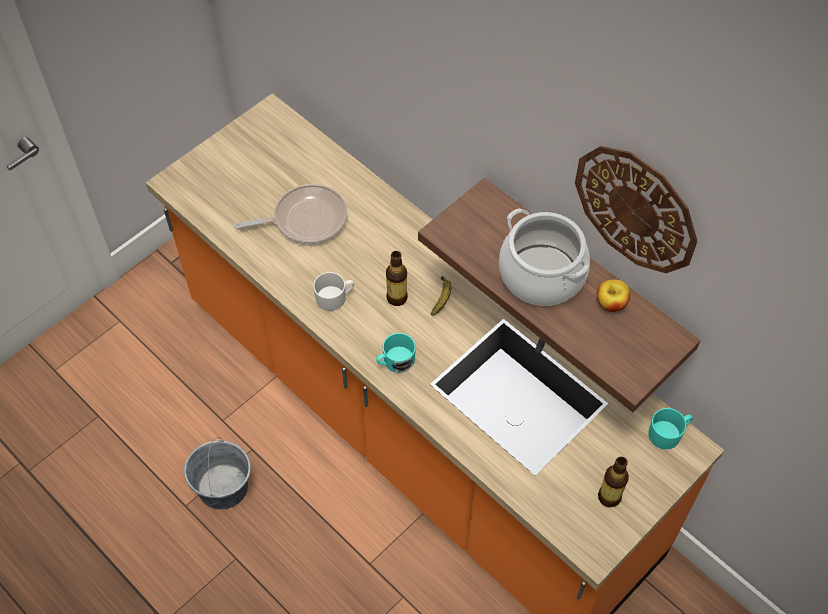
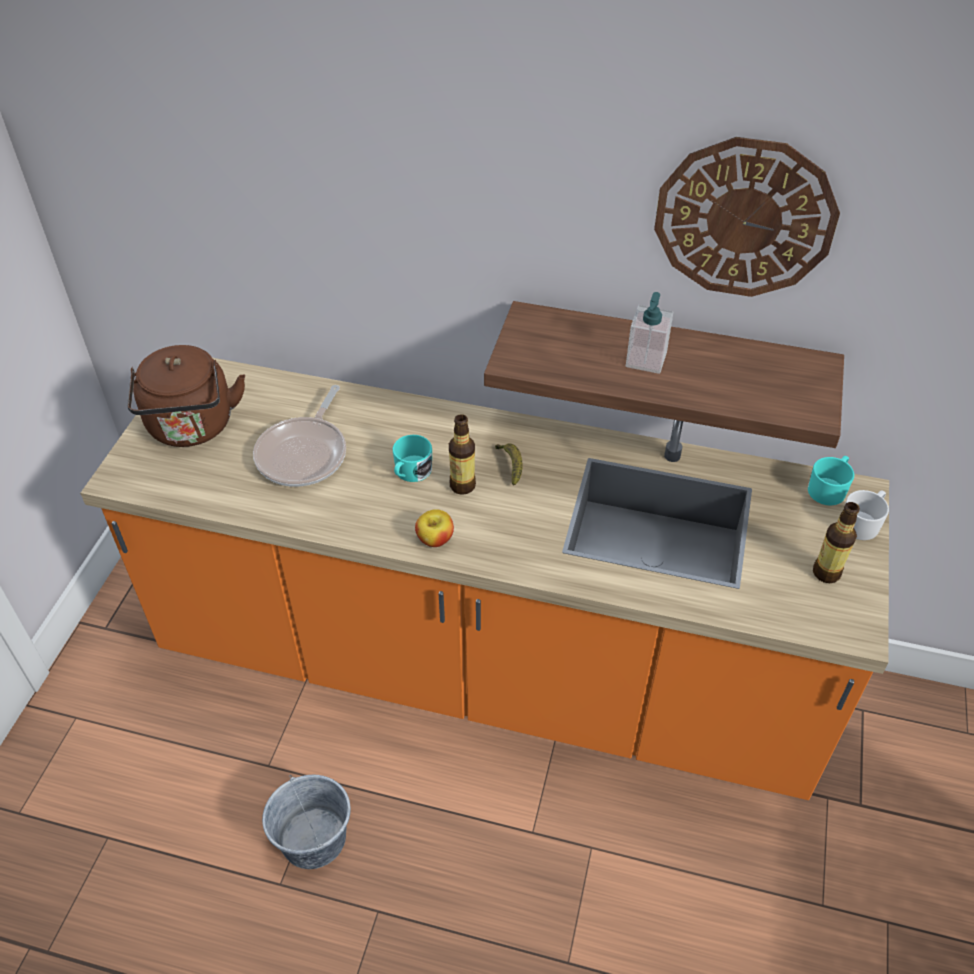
camera: 30 degrees left, 10 degrees down
(243, 163) = (192, 428): none -> brown kettle
(305, 219) = (304, 453): frying pan -> frying pan turned 150 degrees clockwise
(335, 297) = (393, 514): white mug -> white mug (862, 523)
(395, 361) = (508, 547): turquoise mug -> turquoise mug (410, 472)
(542, 274) = (646, 360): cooking pot -> soap dispenser
(611, 303) = (735, 357): apple -> apple (435, 539)

